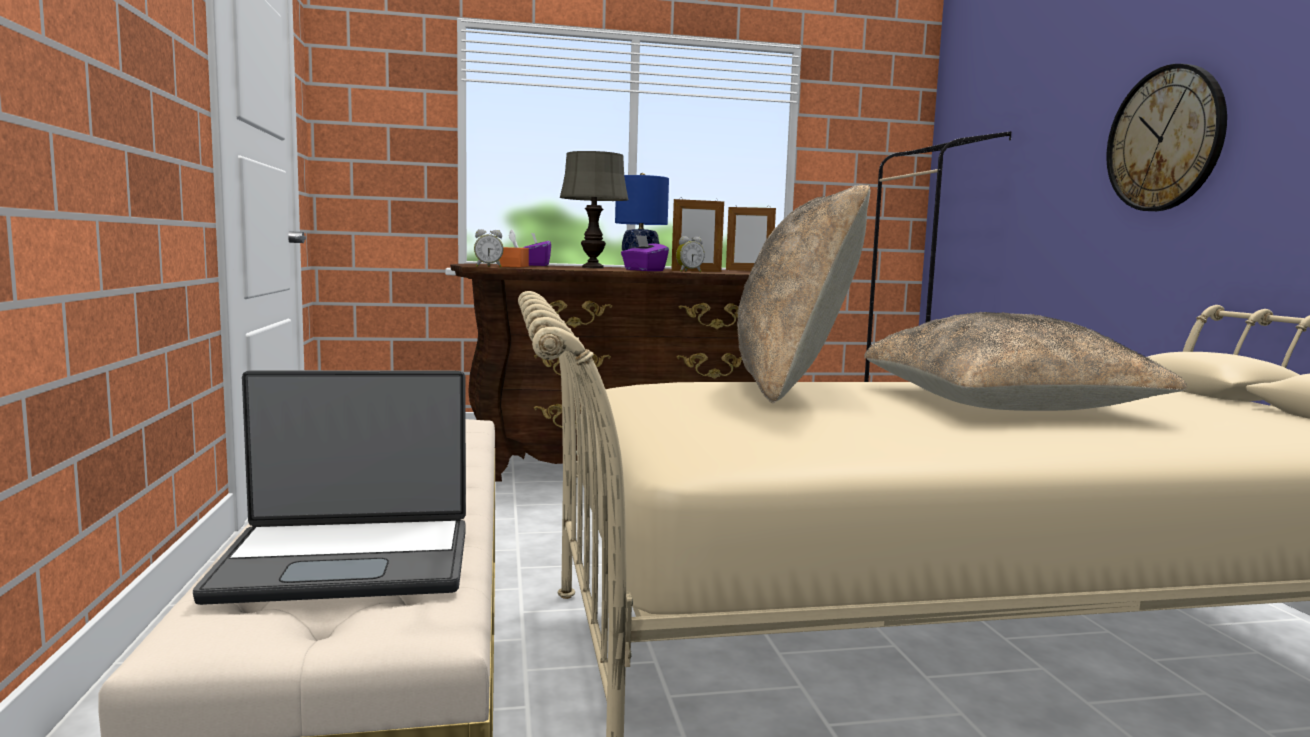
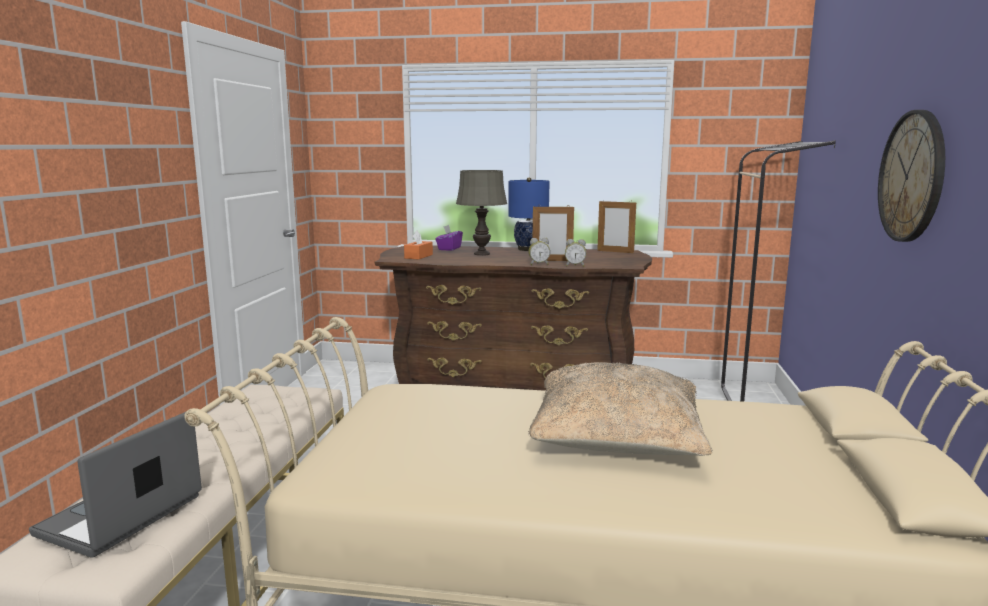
camera: 20 degrees right, 5 degrees up
(348, 561) = (122, 516): laptop -> laptop turned 105 degrees clockwise
(488, 267) = (394, 260): alarm clock -> alarm clock (575, 266)
(643, 270) = (506, 262): purple tissue box -> none
(789, 391) = (477, 406): beige pillow -> none

